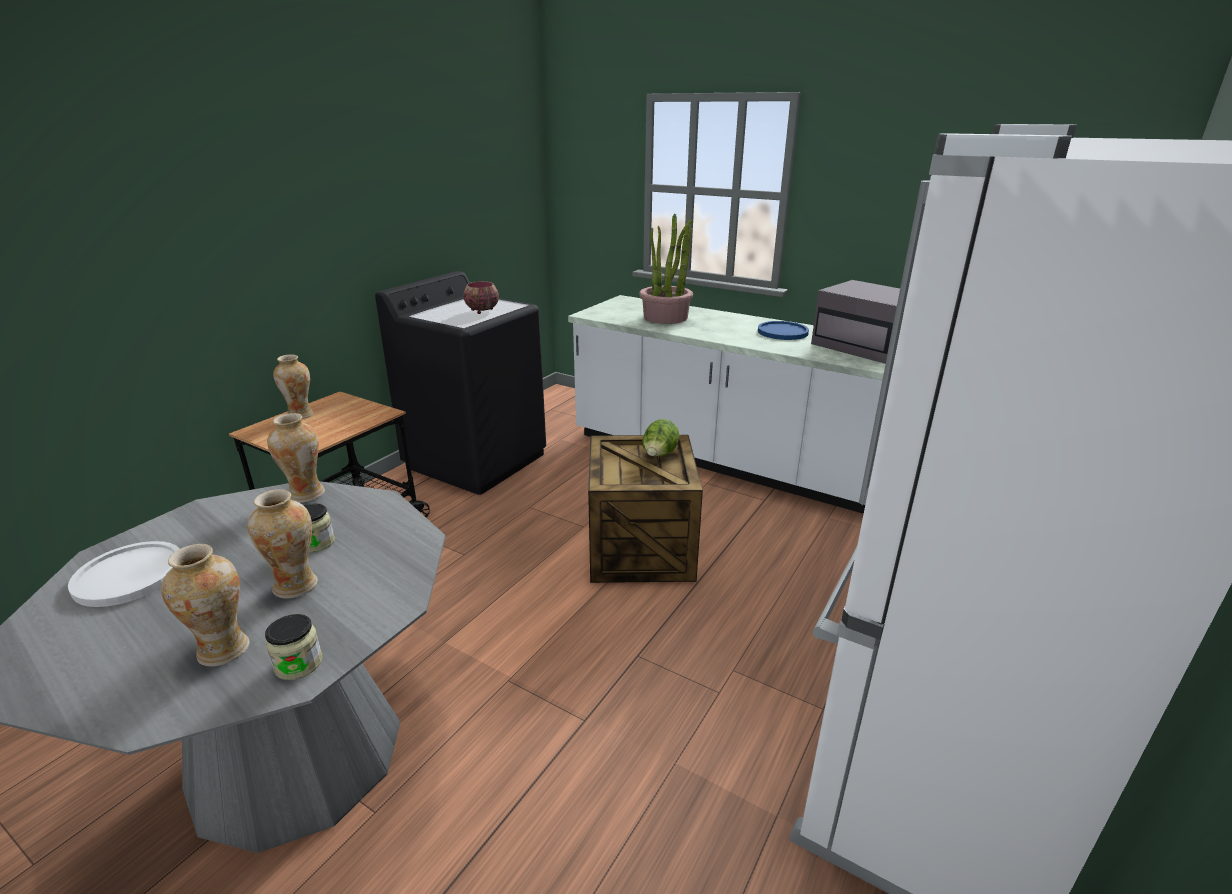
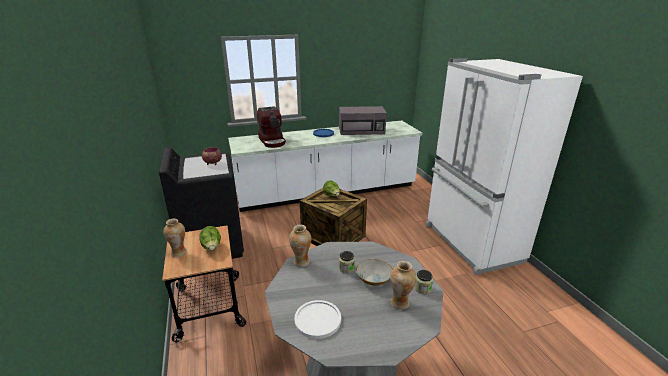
camera: 50 degrees left, 0 degrees up
(296, 586) = (373, 279): vase -> bowl
(332, 427) = (212, 247): none -> lettuce
(665, 317) = (272, 141): potted plant -> coffee machine

